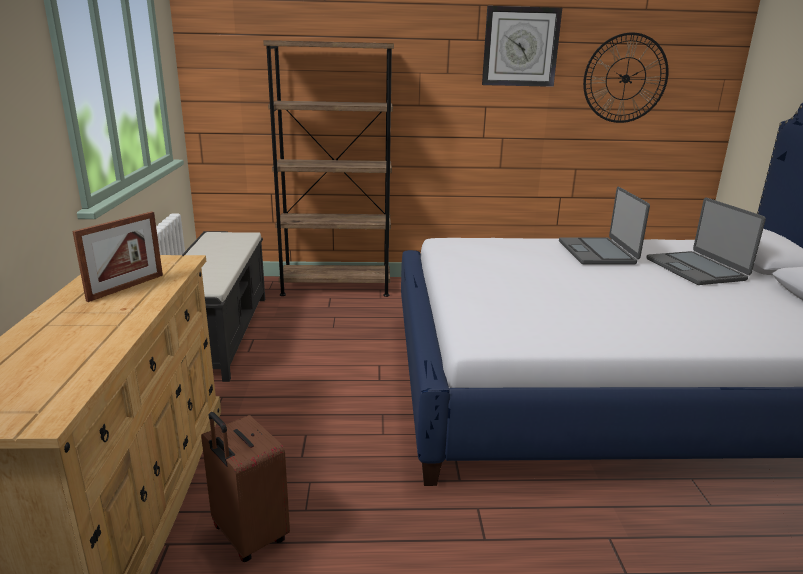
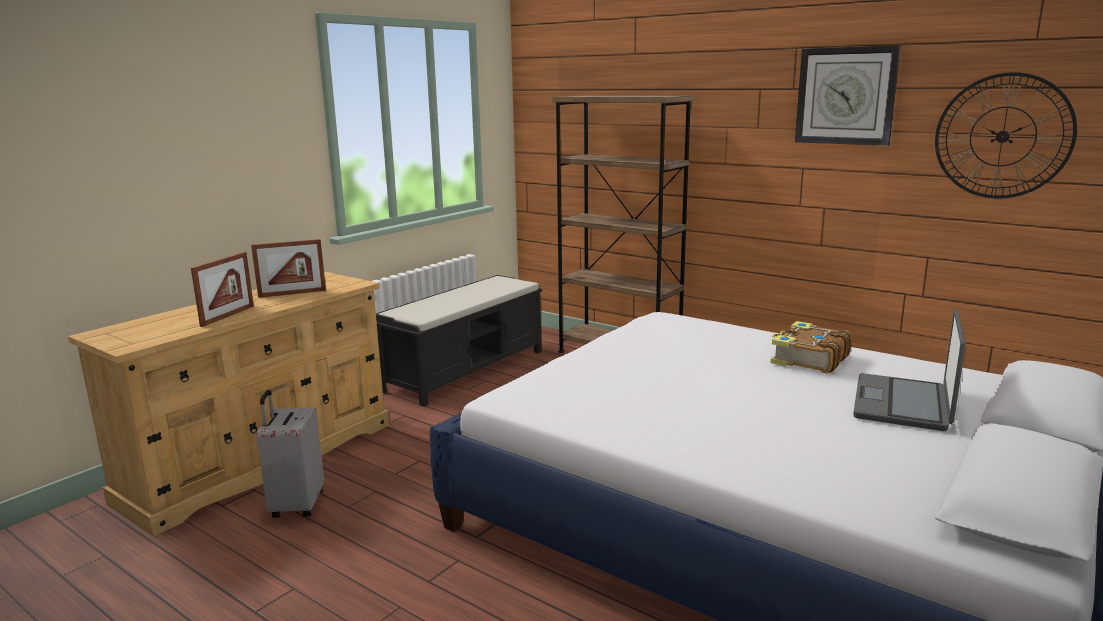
camera: 40 degrees right, 5 degrees down
(103, 334) = (228, 316): none -> picture frame
(248, 536) = (296, 505): brown suitcase -> grey suitcase
(597, 252) = (808, 359): laptop -> book

